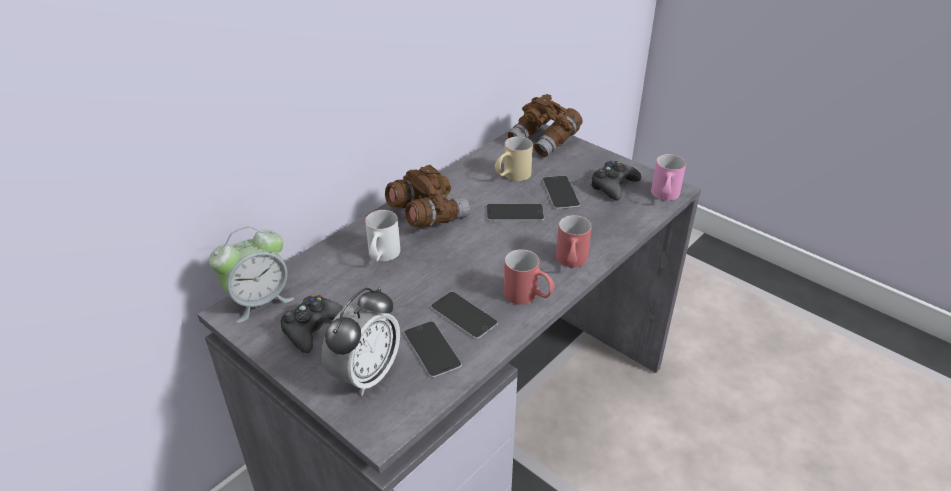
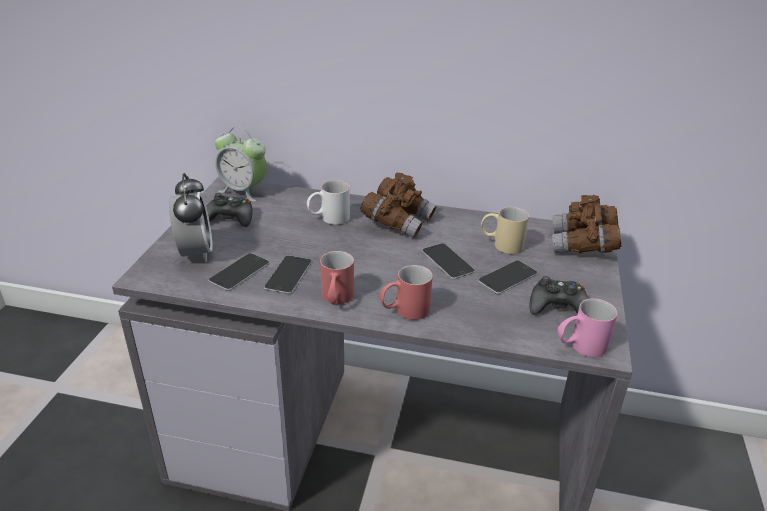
camera: 60 degrees right, 5 degrees down
(366, 375) = (196, 253): alarm clock -> alarm clock turned 105 degrees counterclockwise

